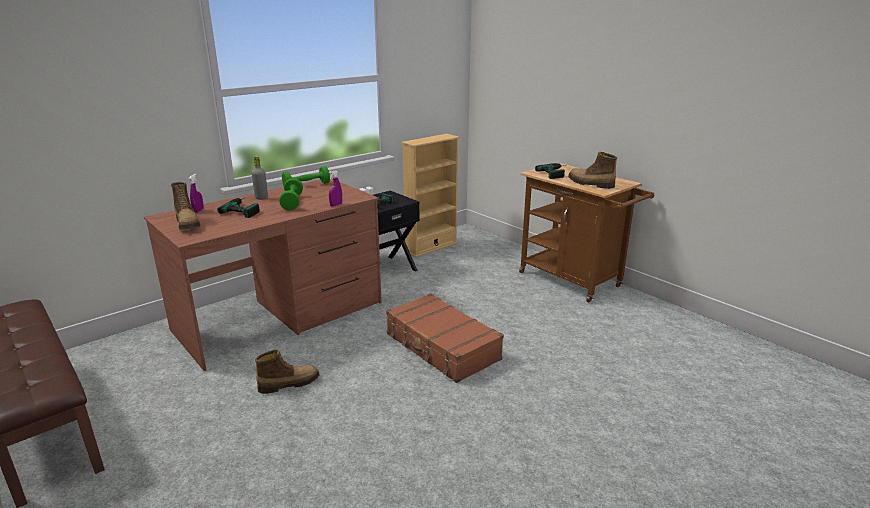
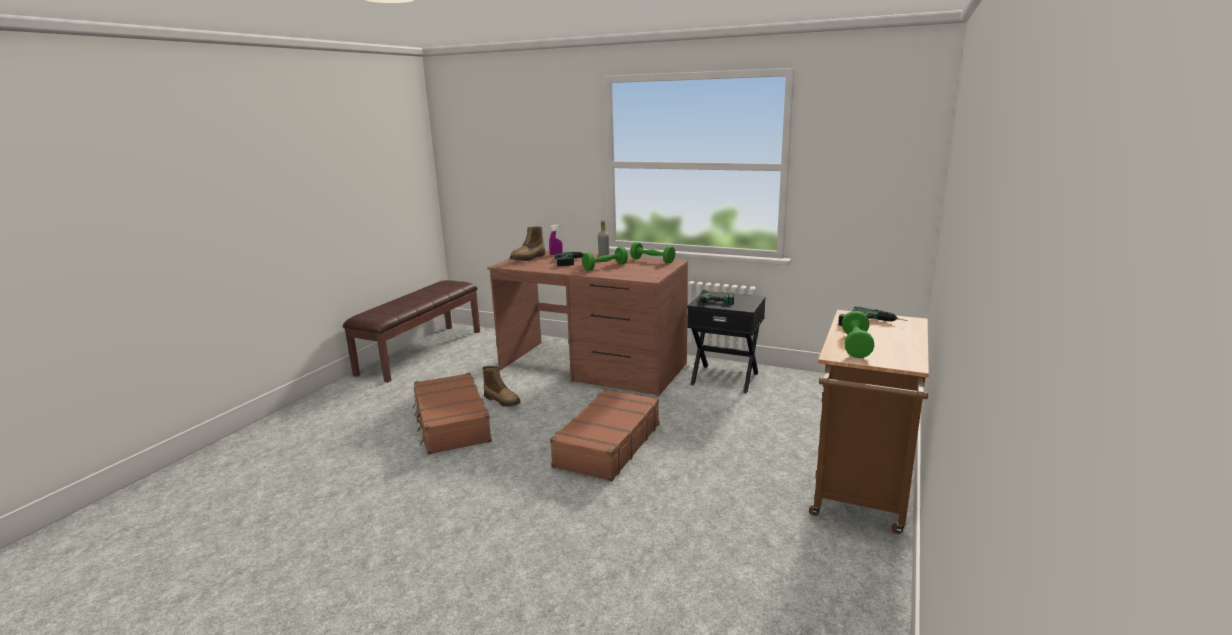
camera: 65 degrees right, 5 degrees down
(304, 429) = (451, 424): none -> brown suitcase
(336, 205) = (616, 277): purple spray bottle -> none
(431, 247) = (812, 384): beige bookcase -> none
(590, 184) = (856, 345): boot -> green dumbbell

